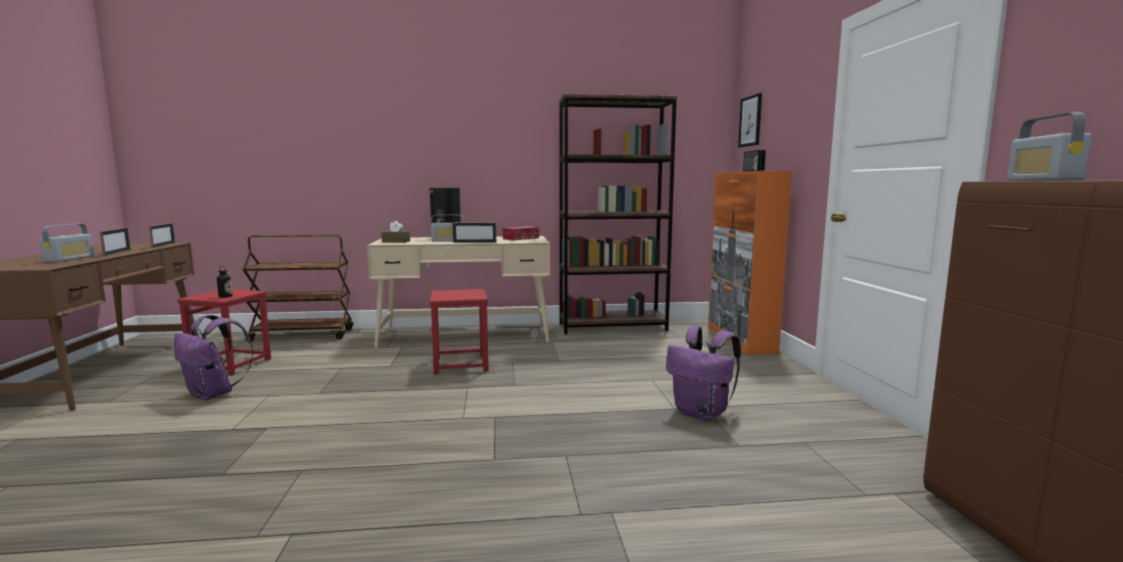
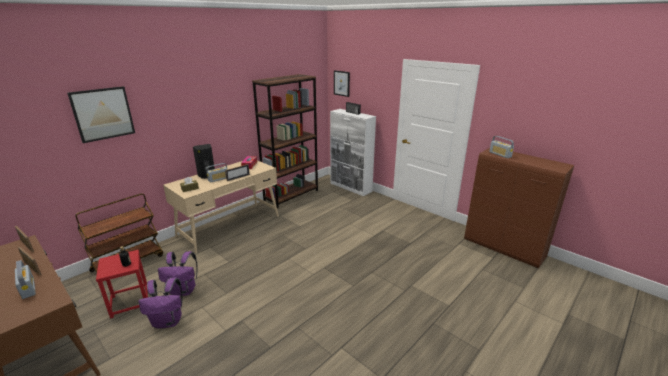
camera: 40 degrees left, 15 degrees up
(319, 116) = (103, 114): none -> picture
(460, 364) = (262, 246): red stool -> none
(702, 413) = (385, 233): purple backpack -> purple backpack (184, 290)
(740, 340) = (351, 187): orange cabinet -> white cabinet

